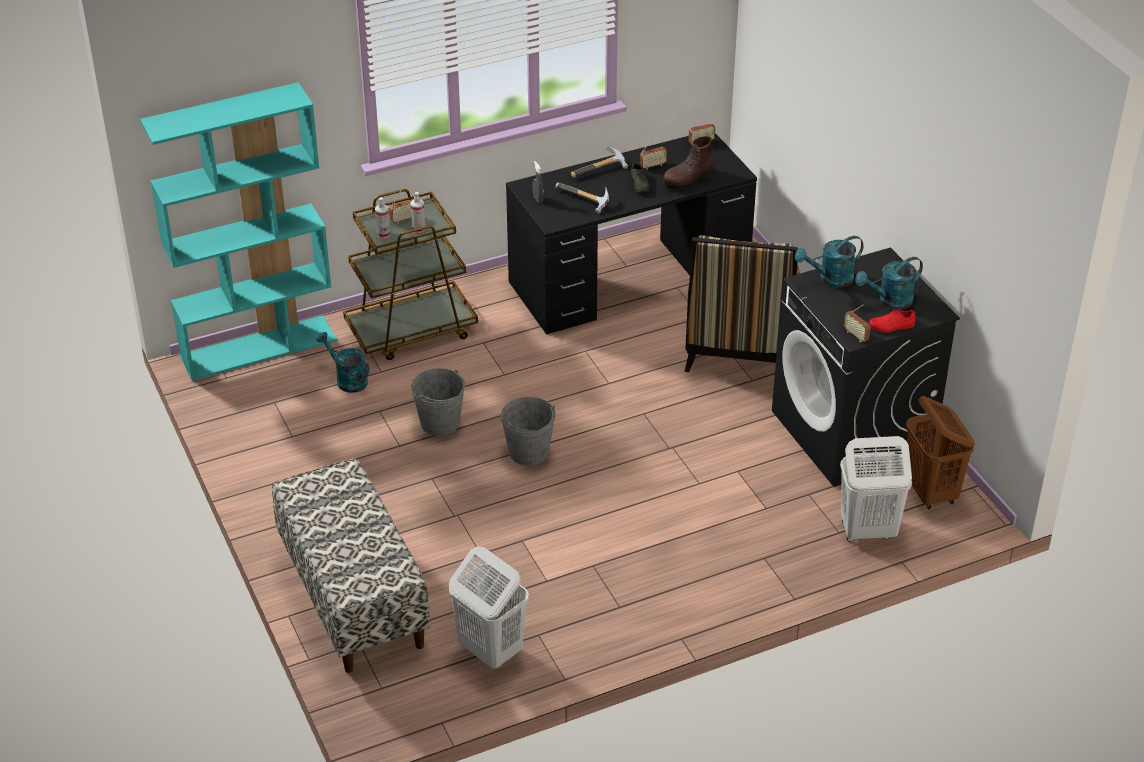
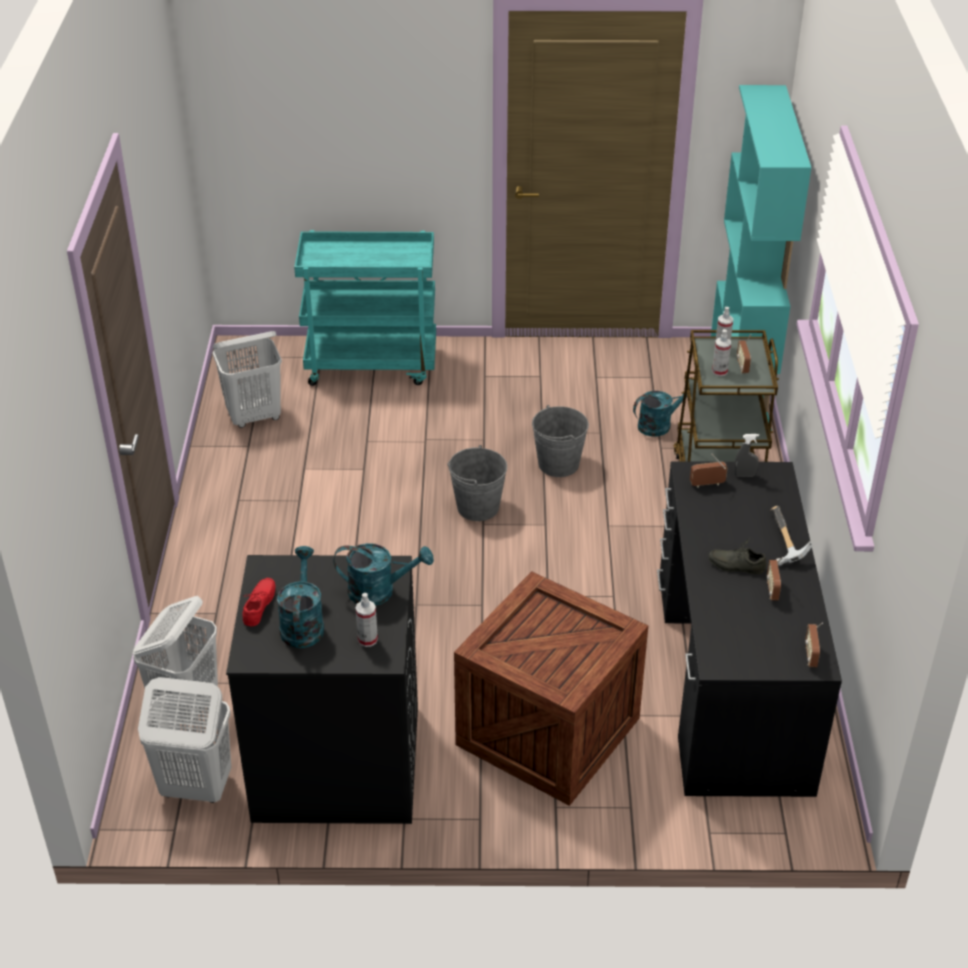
camera: 115 degrees right, 0 degrees up
(352, 596) = (372, 365): bench -> turquoise cart
(582, 201) = (722, 507): hammer -> none
(688, 180) = (724, 611): brown boot -> none
(741, 346) = (547, 729): chair -> crate
(830, 279) = (380, 591): turquoise watering can -> turquoise watering can turned 90 degrees clockwise
(856, 335) = (267, 570): radio -> radio (707, 484)
(877, 270) = (367, 639): none -> spray bottle
(931, 492) = (195, 787): brown laundry basket -> white laundry basket

